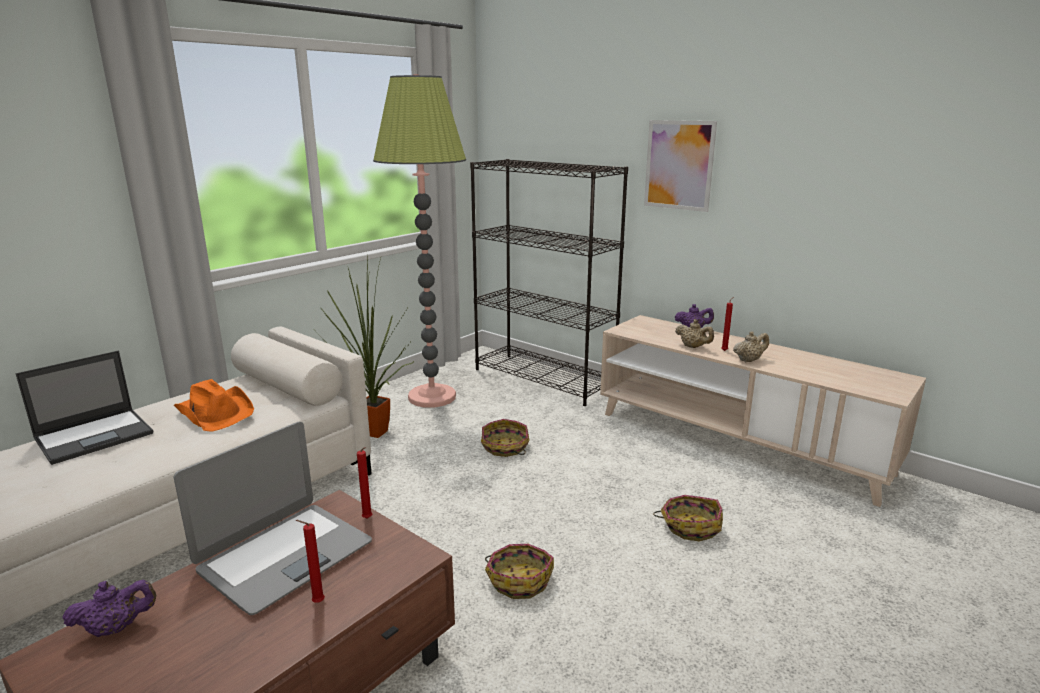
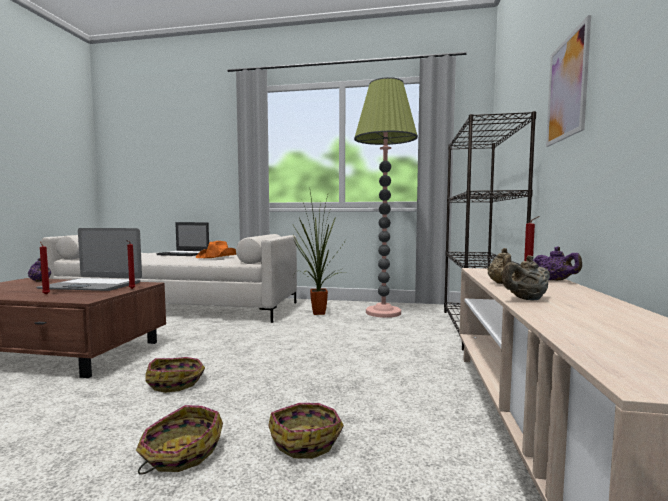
camera: 60 degrees right, 15 degrees down
(505, 447) = (348, 341): basket -> basket (180, 452)
(749, 360) = (526, 299): beige teapot -> beige teapot turned 120 degrees clockwise

